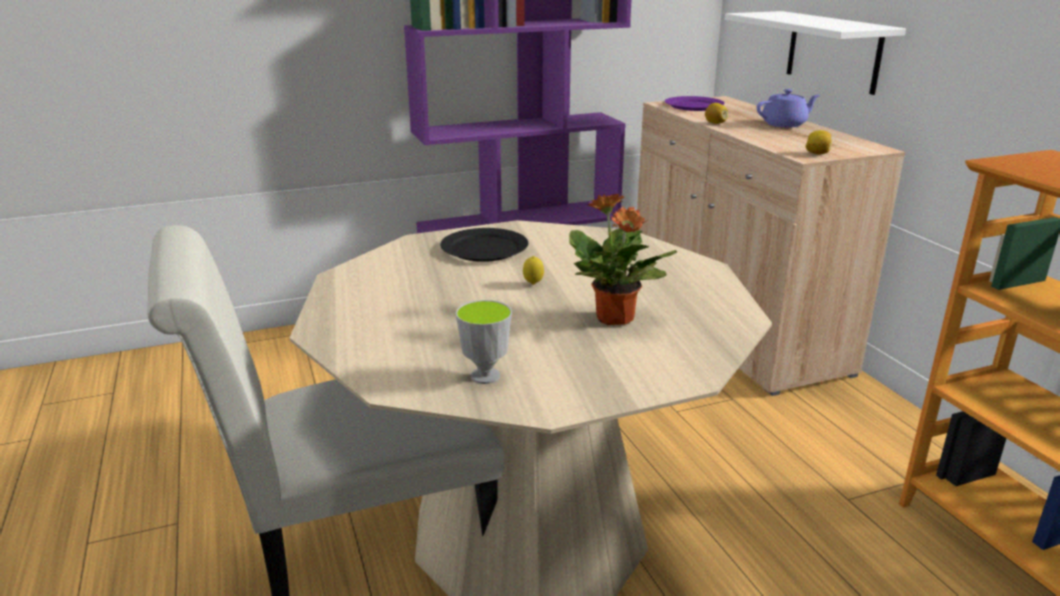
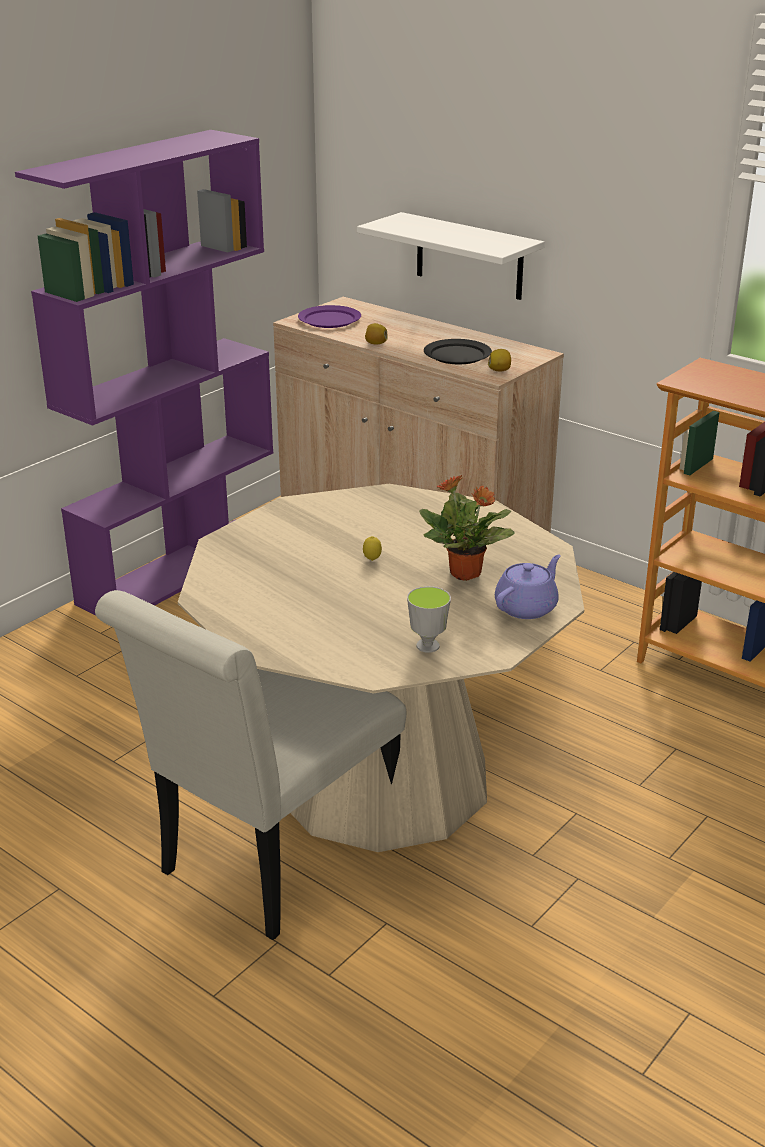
camera: 30 degrees left, 5 degrees up
(483, 249) = (289, 536): black plate -> black plate (457, 355)
(785, 124) = (438, 333): purple teapot -> purple teapot (527, 607)

